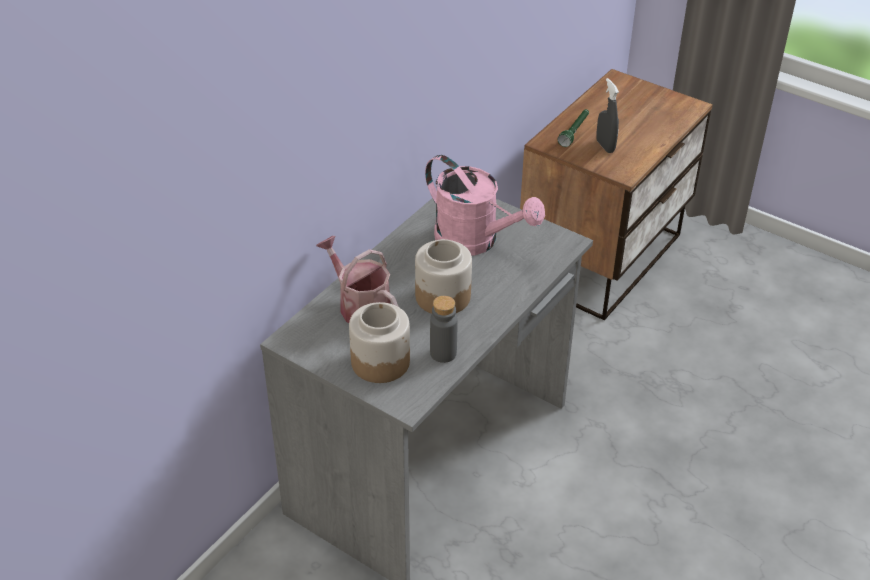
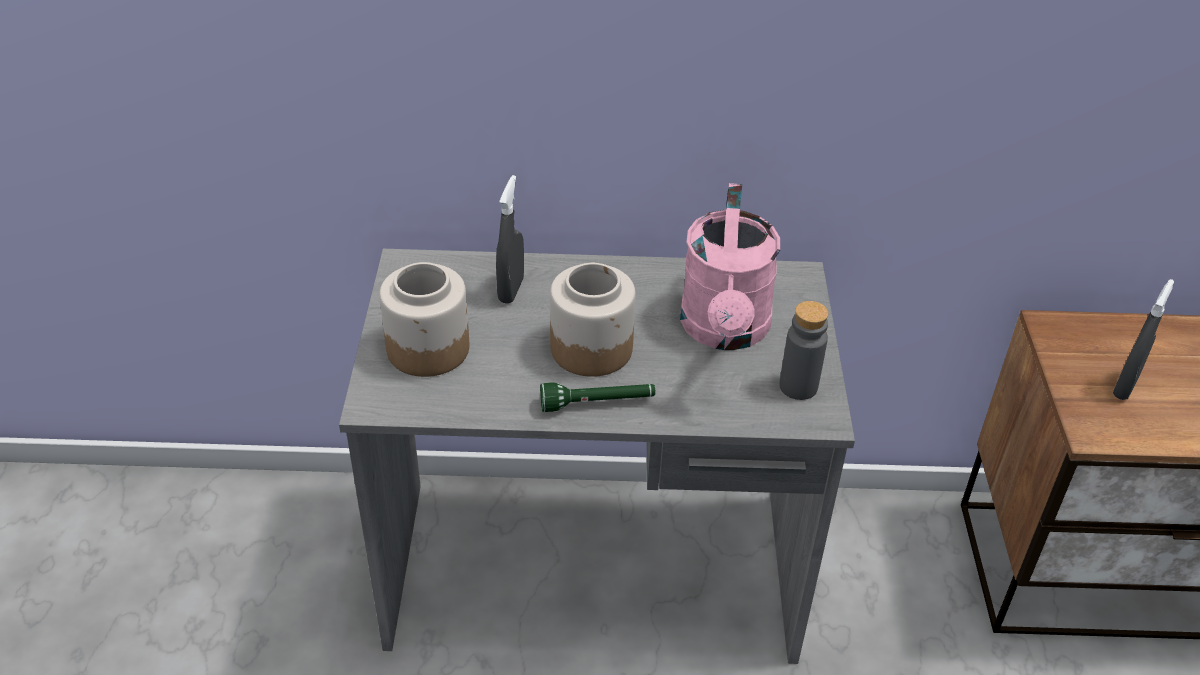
camera: 55 degrees right, 0 degrees up
(360, 305) = (511, 290): watering can -> grey spray bottle
(443, 353) = (489, 394): grey bottle -> grey bottle (798, 386)
(574, 132) = (1113, 343): green flashlight -> green flashlight (597, 404)

